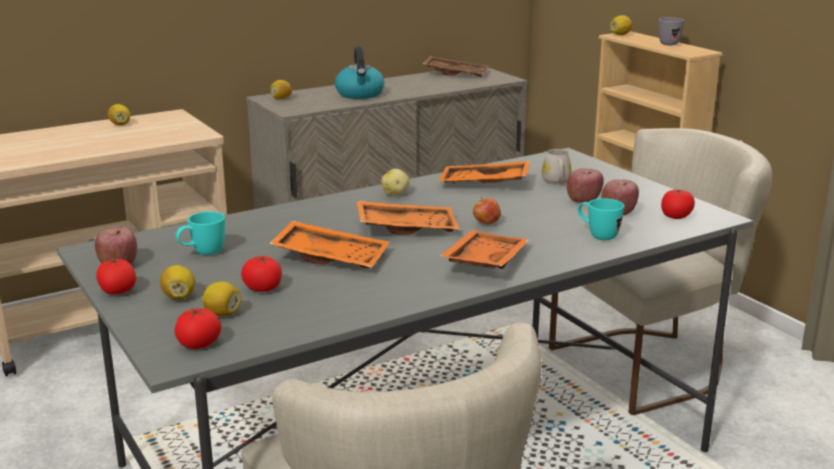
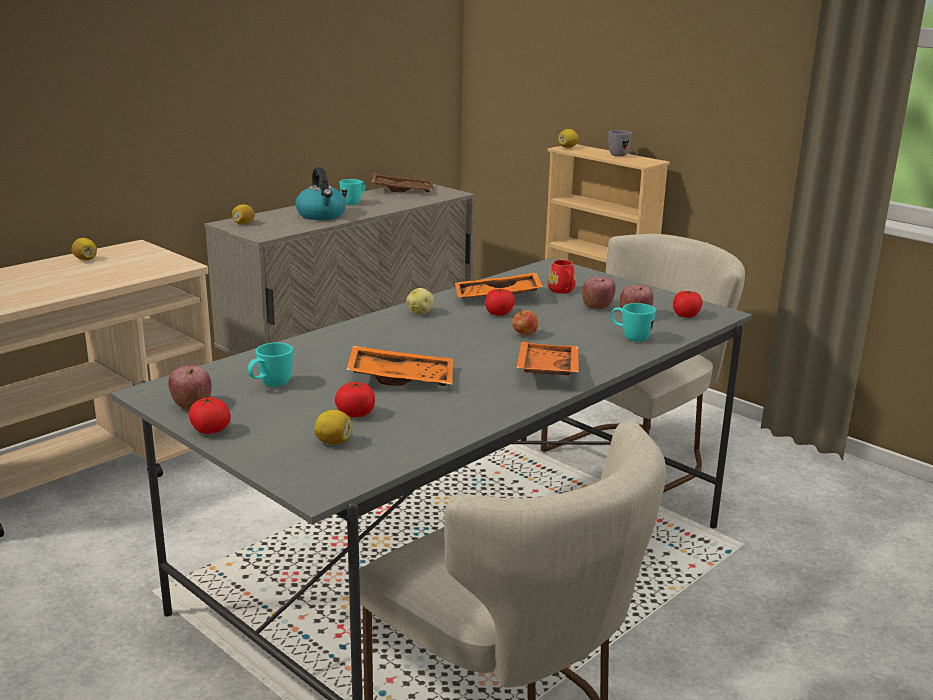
camera: 15 degrees left, 0 degrees up
(179, 297) = (278, 430): lemon -> none
(199, 344) = (331, 473): tomato -> tomato (499, 313)
(400, 84) = (354, 203): none -> turquoise mug
(407, 228) = (454, 344): orange tray -> none
(556, 182) = (562, 291): white mug -> red mug

